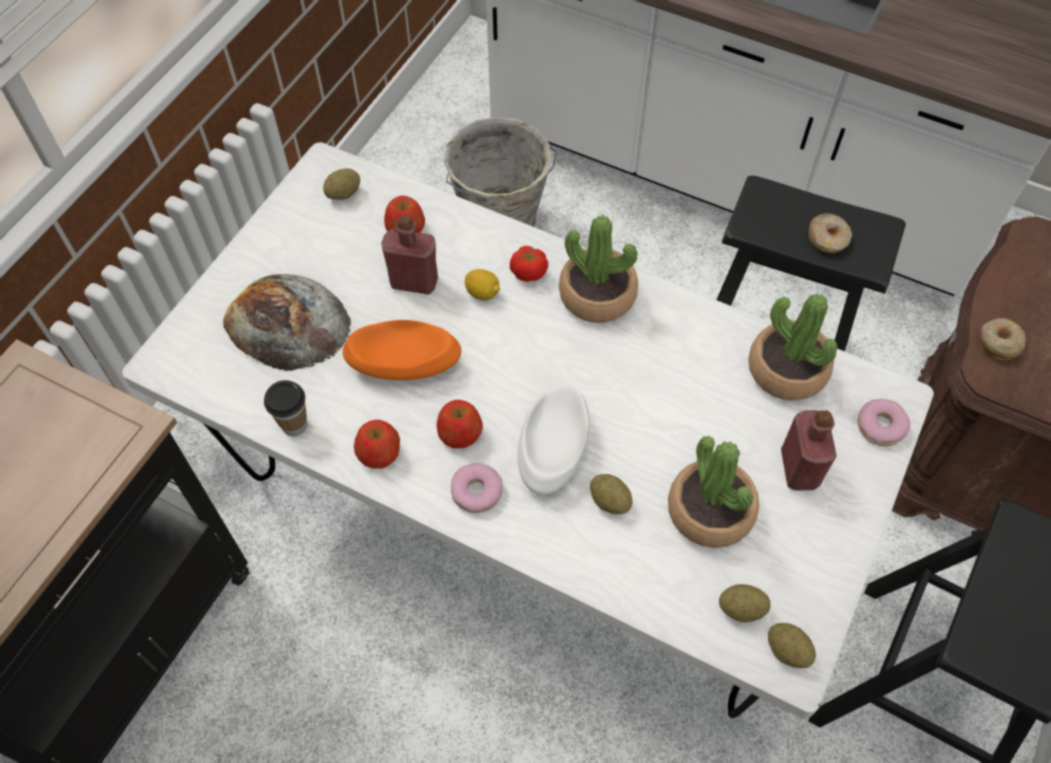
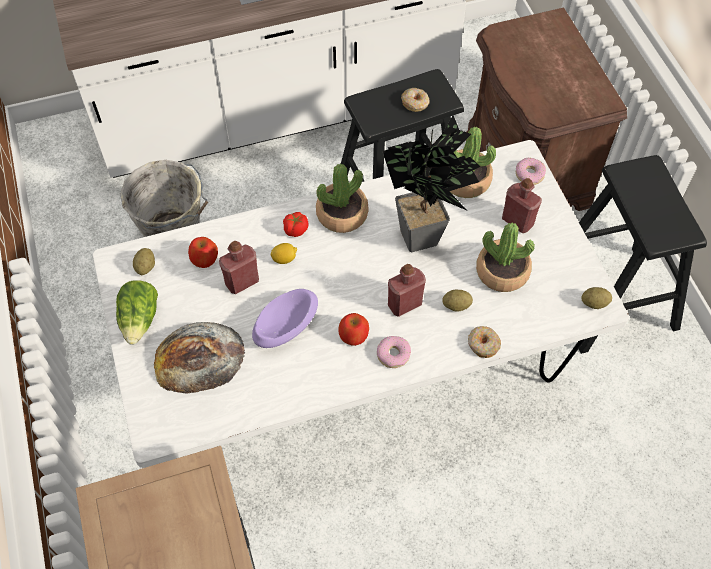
camera: 45 degrees left, 0 degrees up
(280, 240) = (140, 319): none -> lettuce
(294, 425) = (267, 403): cup -> none
(379, 453) = (326, 378): apple -> none
(403, 363) = (286, 326): orange bowl -> purple bowl
(553, 448) = (404, 304): white bowl -> red bottle
(662, 397) = (426, 238): none -> potted plant
(741, 609) = (559, 302): potato -> none
(998, 343) = (532, 98): donut -> donut (483, 344)

